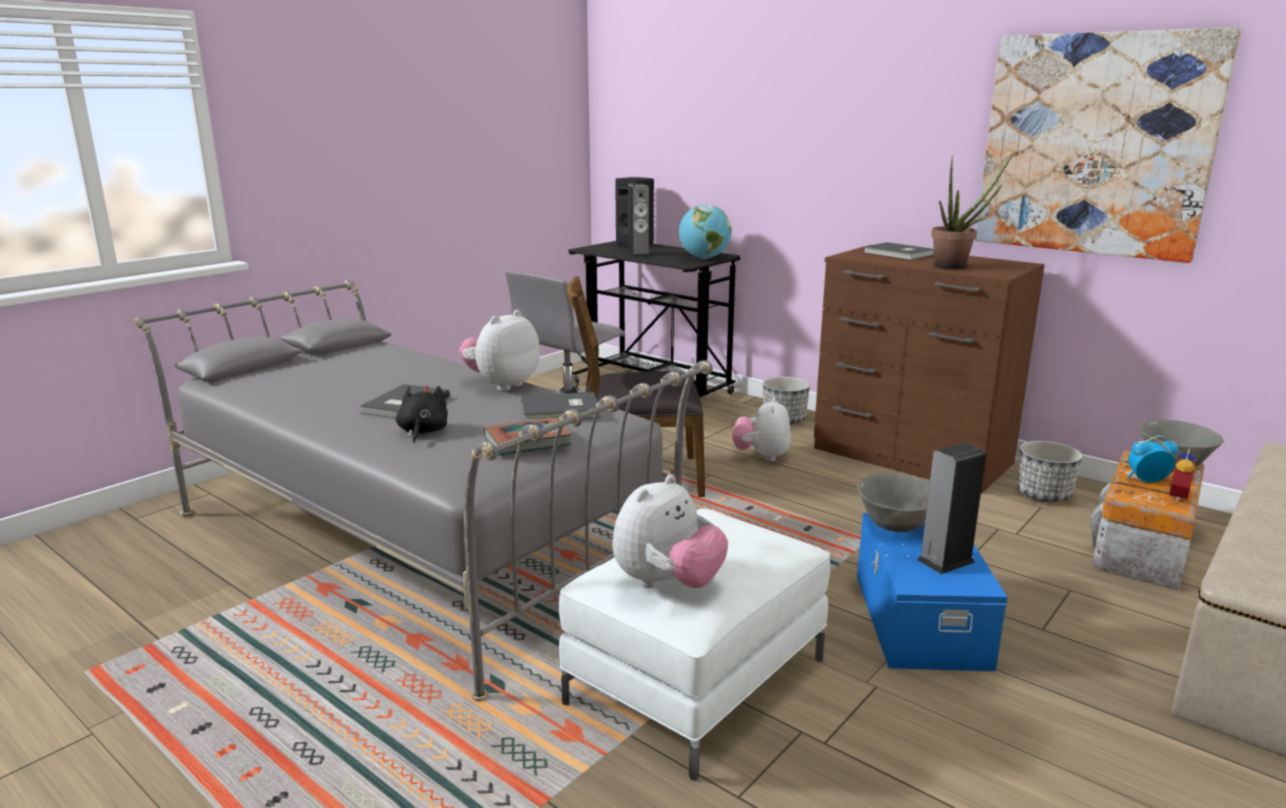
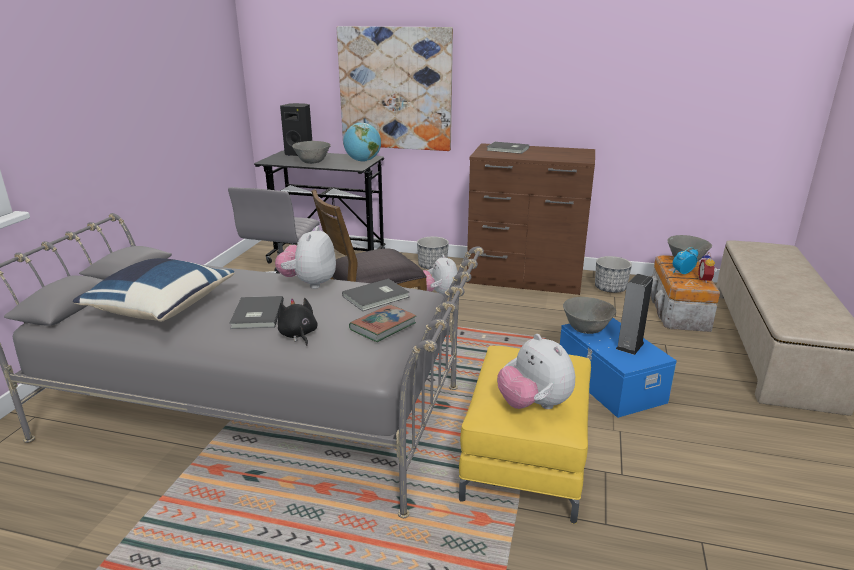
camera: 25 degrees left, 5 degrees up
(320, 382) = (160, 308): none -> blue pillow
(638, 254) = (313, 162): speaker -> grey bowl
(667, 584) = (534, 405): plush toy -> plush toy turned 135 degrees clockwise
(697, 681) = (525, 459): white ottoman -> yellow ottoman
(956, 266) = (553, 156): potted plant -> none
(1095, 145) = (621, 74): picture -> picture (395, 89)

